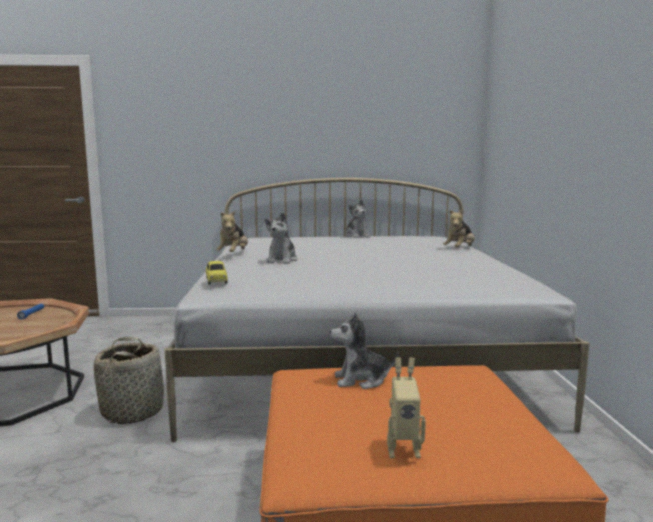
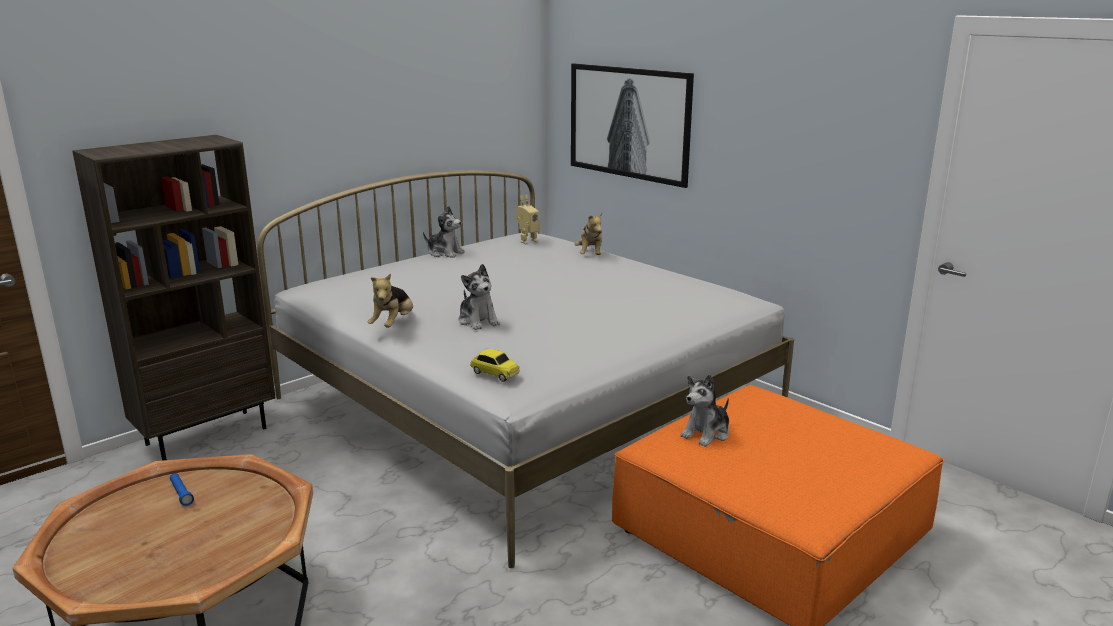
camera: 40 degrees left, 10 degrees up
(133, 411) = (410, 560): basket -> none
(169, 321) = (207, 435): none -> brown bookcase
(233, 254) = (393, 324): plush toy -> plush toy turned 45 degrees clockwise
(403, 450) = (828, 477): toy robot -> toy robot (527, 241)
(519, 140) = (630, 122): none -> picture

